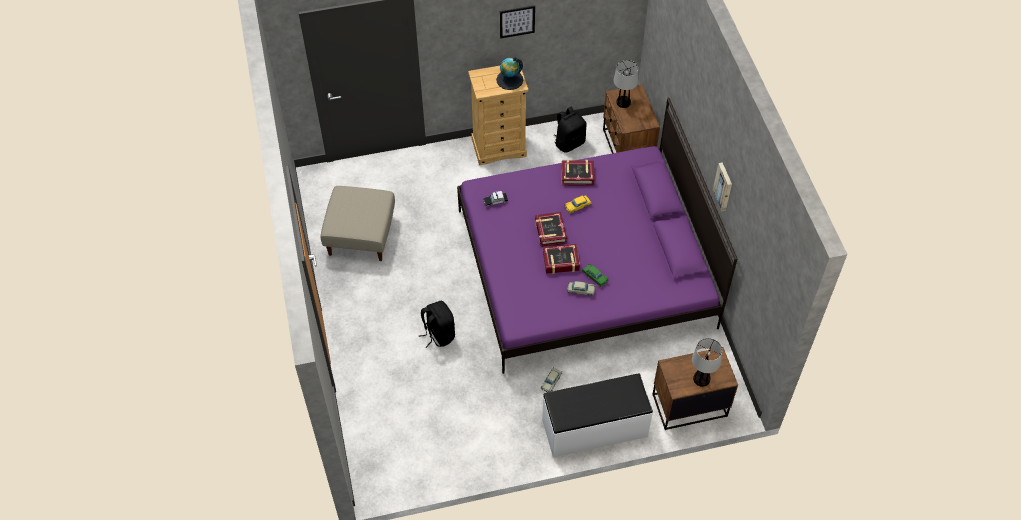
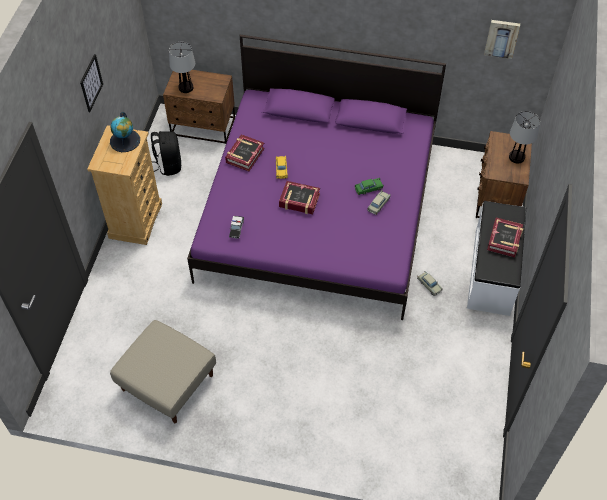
camera: 65 degrees left, 0 degrees up
(438, 334) = (331, 357): black backpack -> none
(561, 261) = (338, 206): book -> book (504, 240)
(724, 186) = (386, 27): picture -> picture (502, 38)

